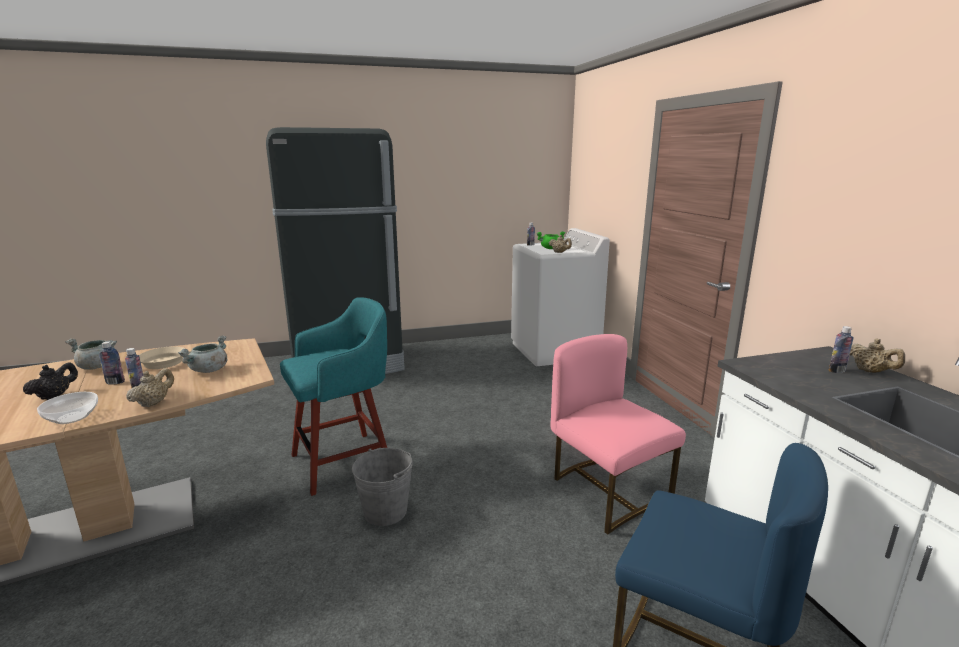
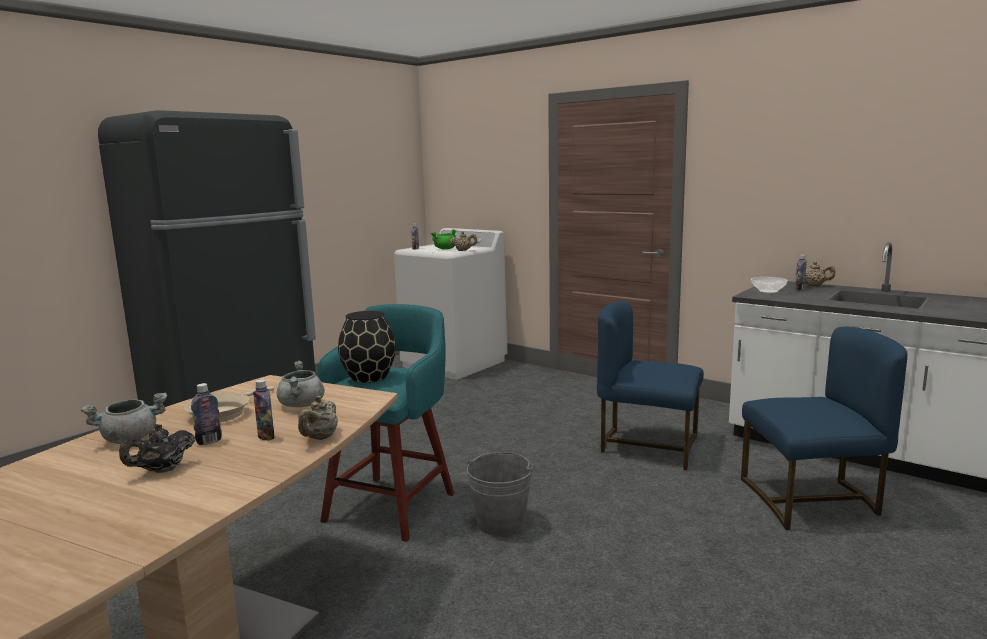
camera: 35 degrees left, 5 degrees down
(55, 396) = (162, 470): black teapot -> black teapot turned 120 degrees counterclockwise
(71, 417) = (253, 473): bowl -> bowl (767, 291)
(154, 403) = (320, 438): beige teapot -> beige teapot turned 150 degrees counterclockwise
(323, 356) = (368, 377): none -> black vase
(606, 491) = (648, 446): pink chair -> blue chair

